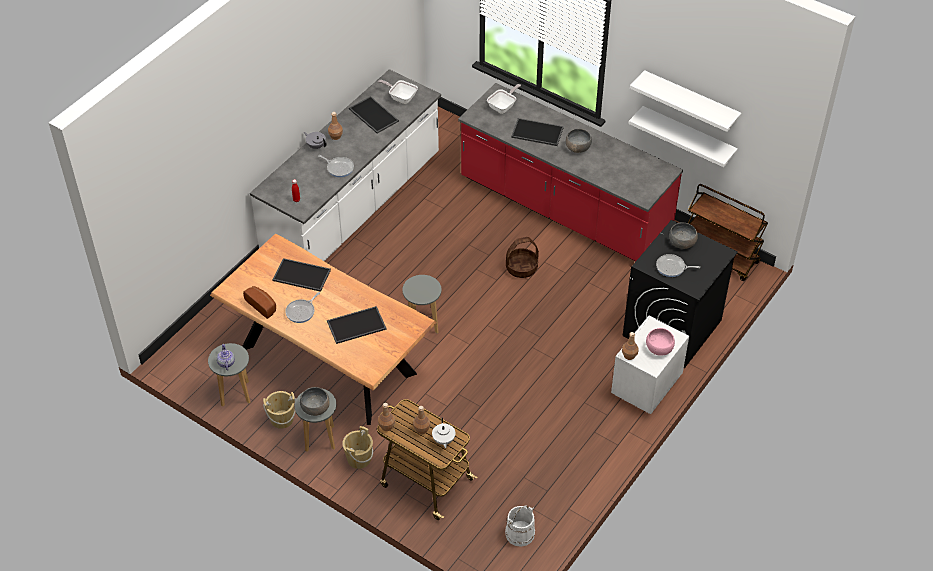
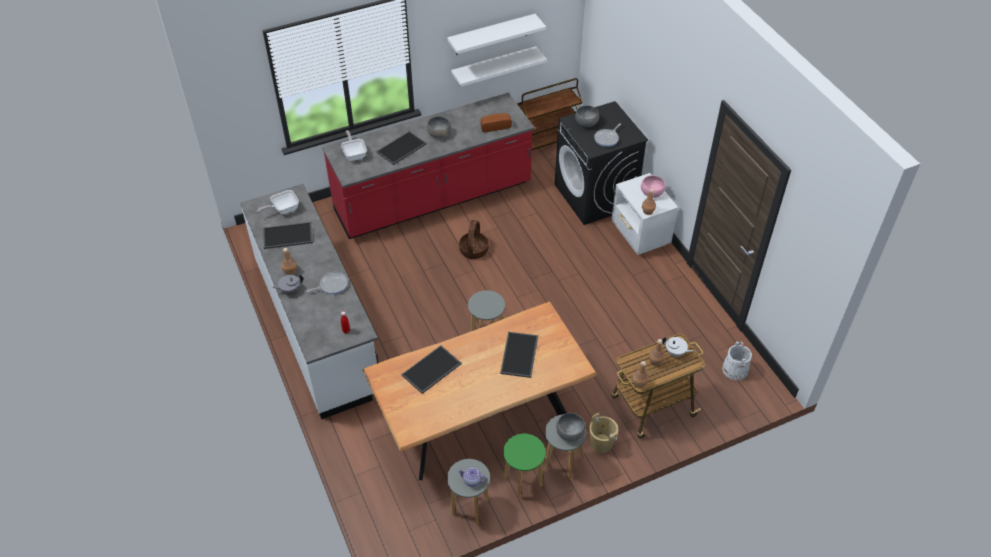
camera: 60 degrees left, 0 degrees up
(262, 305) = (447, 413): bread -> bread (495, 126)
(282, 419) = (523, 482): beige bucket -> green stool
(301, 311) = (476, 387): frying pan -> none

